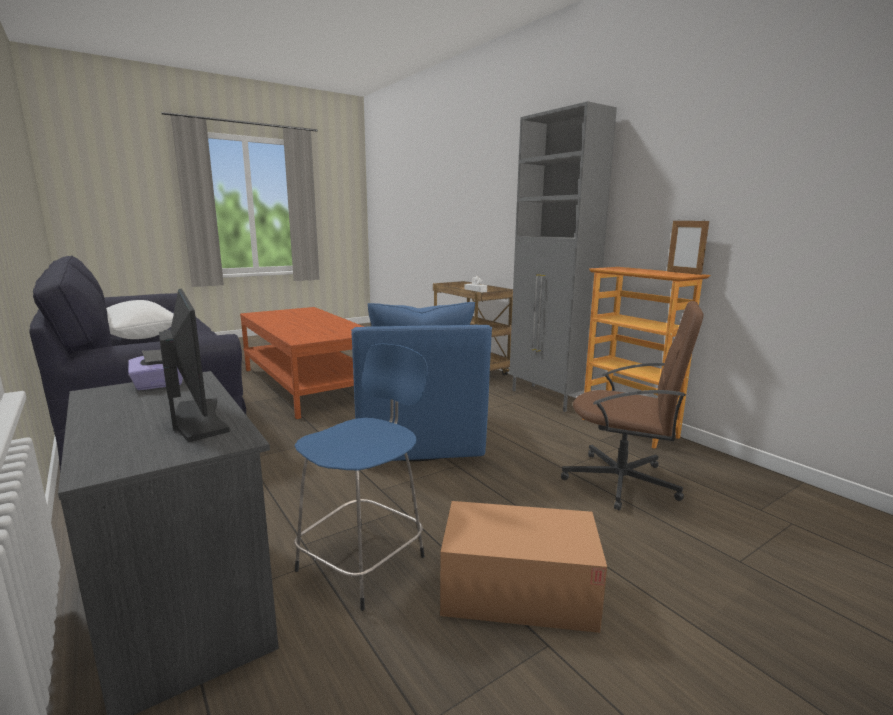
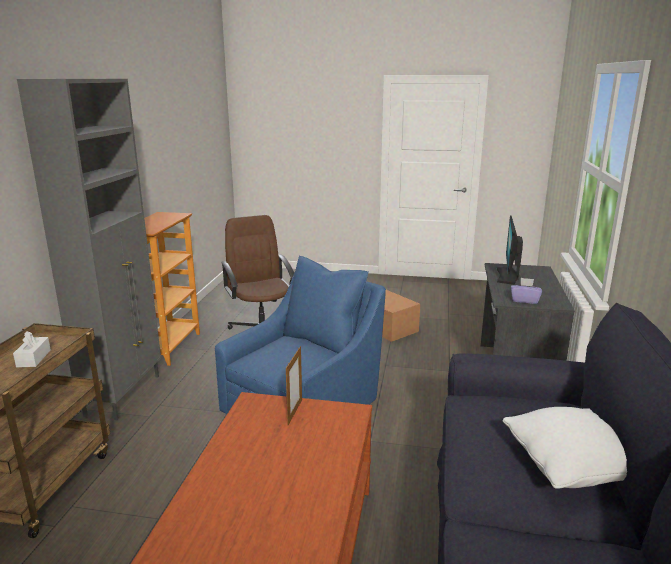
camera: 135 degrees left, 5 degrees up
(364, 561) = (428, 354): blue stool -> none
(683, 273) = (155, 215): picture frame -> picture frame (295, 412)

